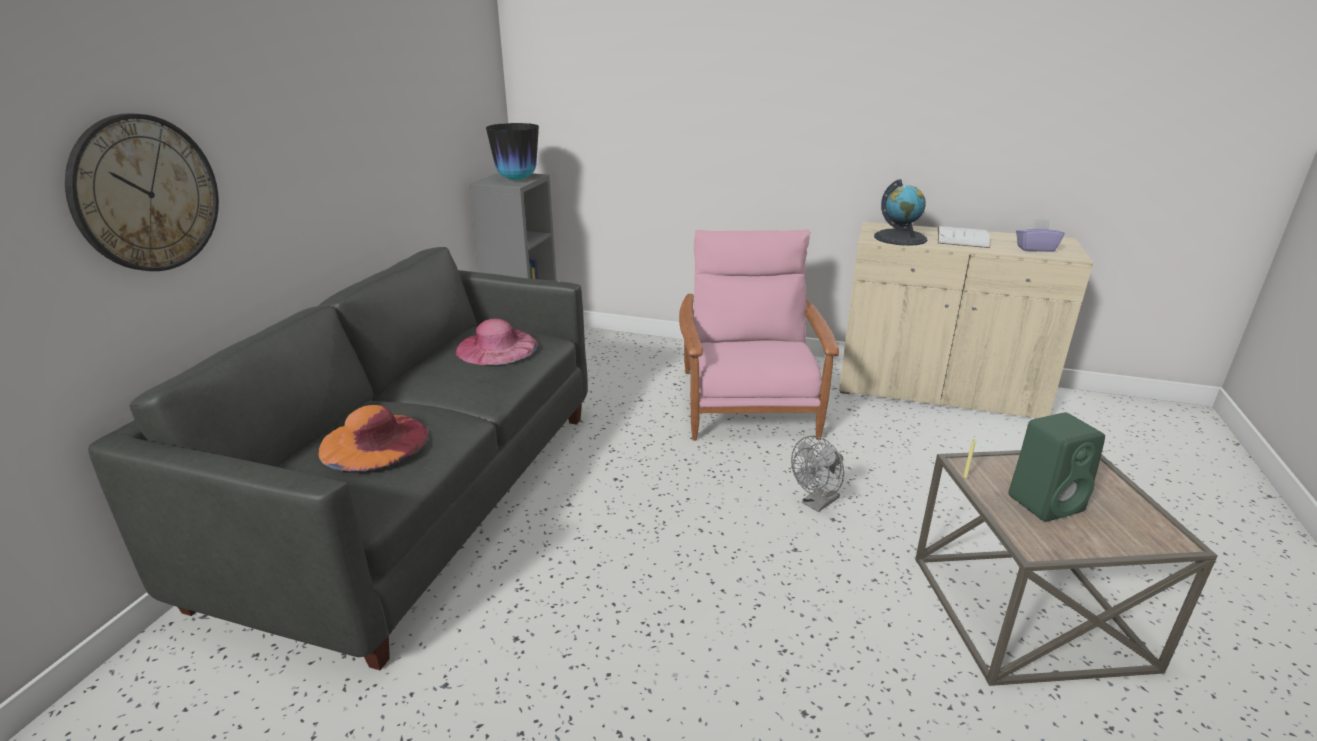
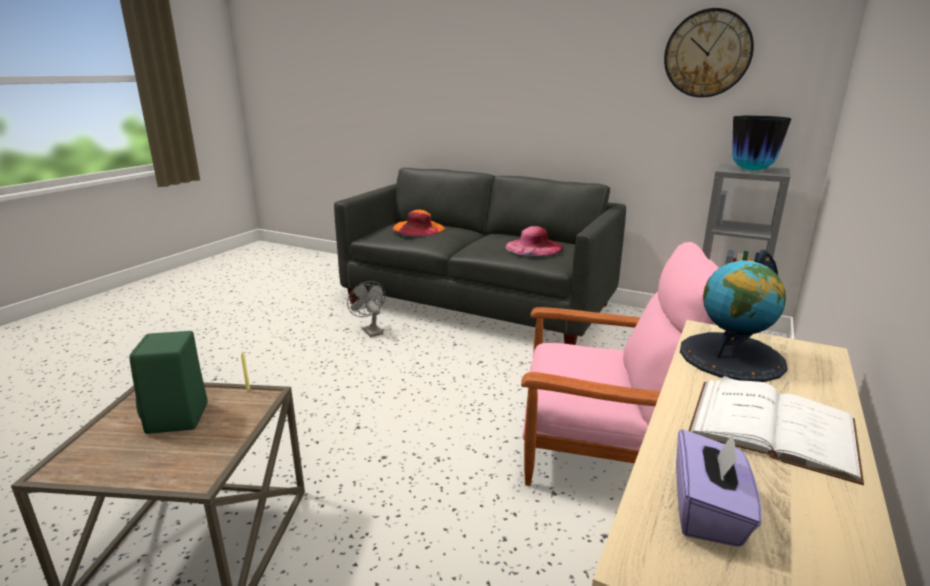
camera: 100 degrees right, 5 degrees down
(146, 194) = (455, 97): wall clock -> wall clock (707, 53)
(817, 503) = (410, 453): grey fan -> grey fan (370, 330)

